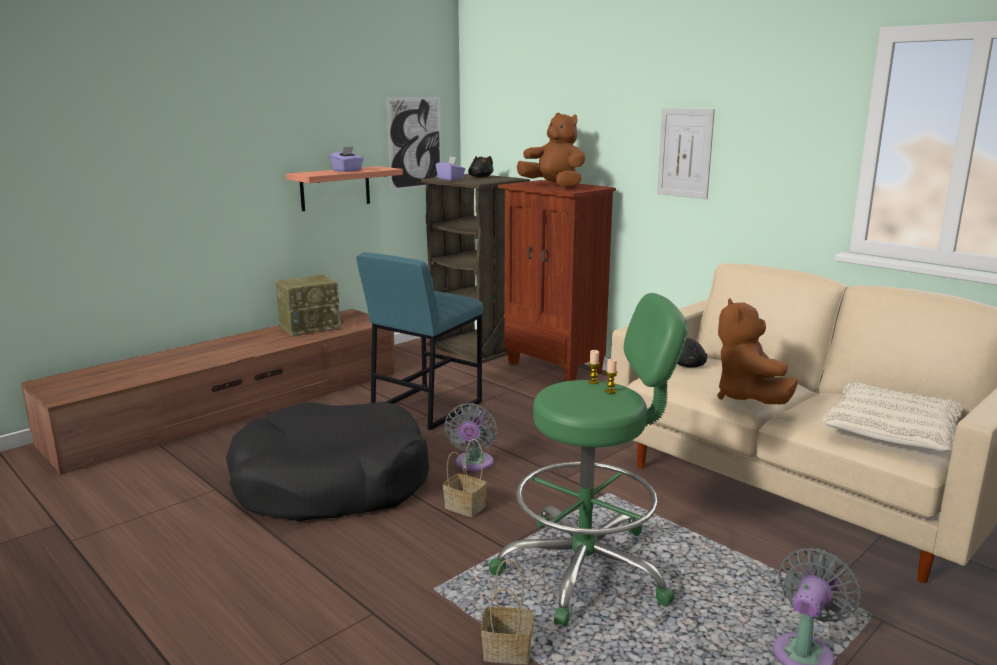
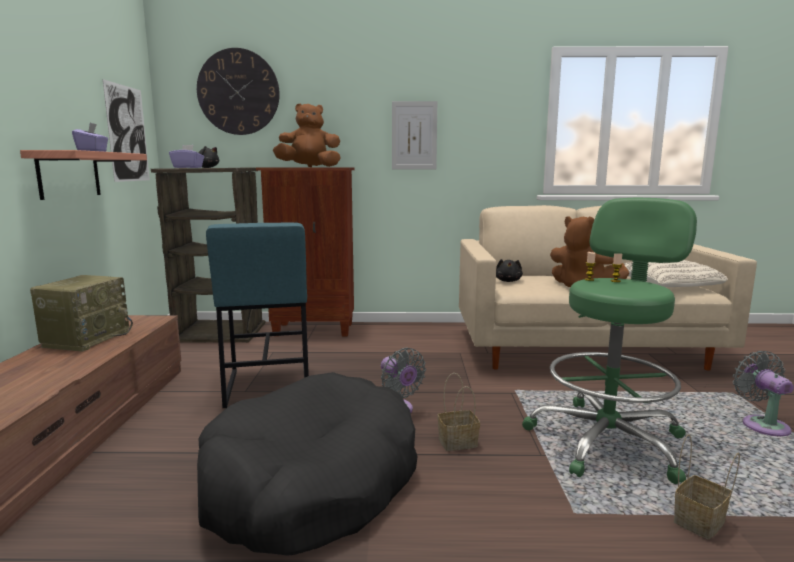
camera: 45 degrees left, 5 degrees down
(522, 95) = (238, 92): none -> wall clock

